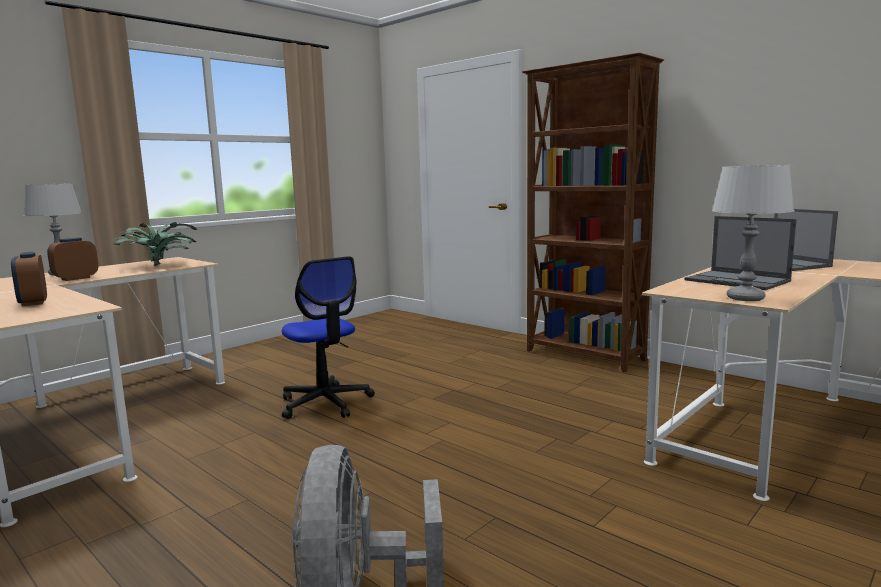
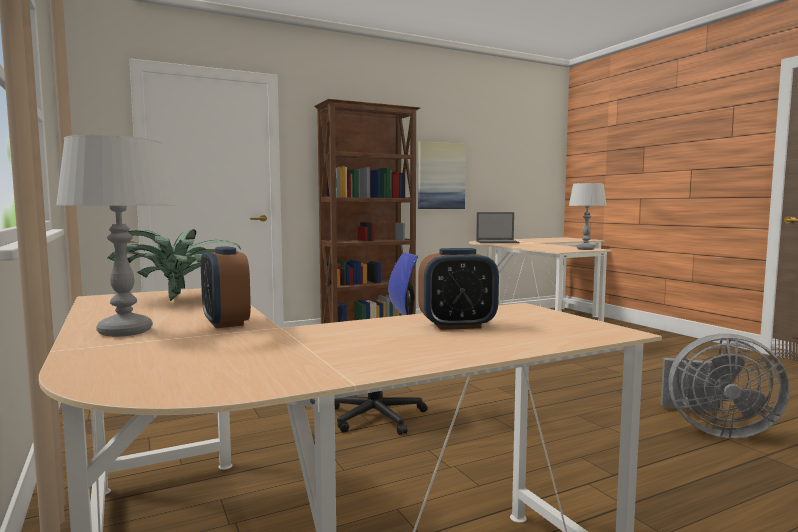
camera: 70 degrees left, 5 degrees down
(736, 146) = (441, 176): none -> picture
(738, 281) = (540, 246): laptop -> none

